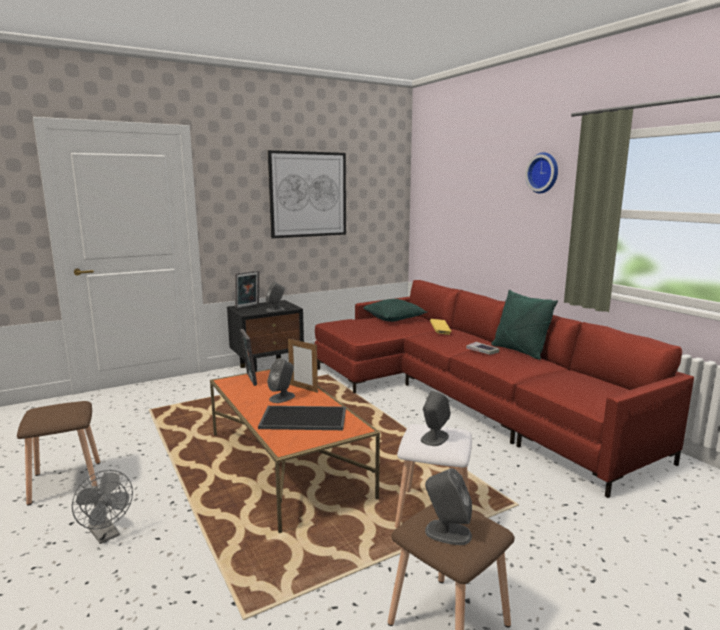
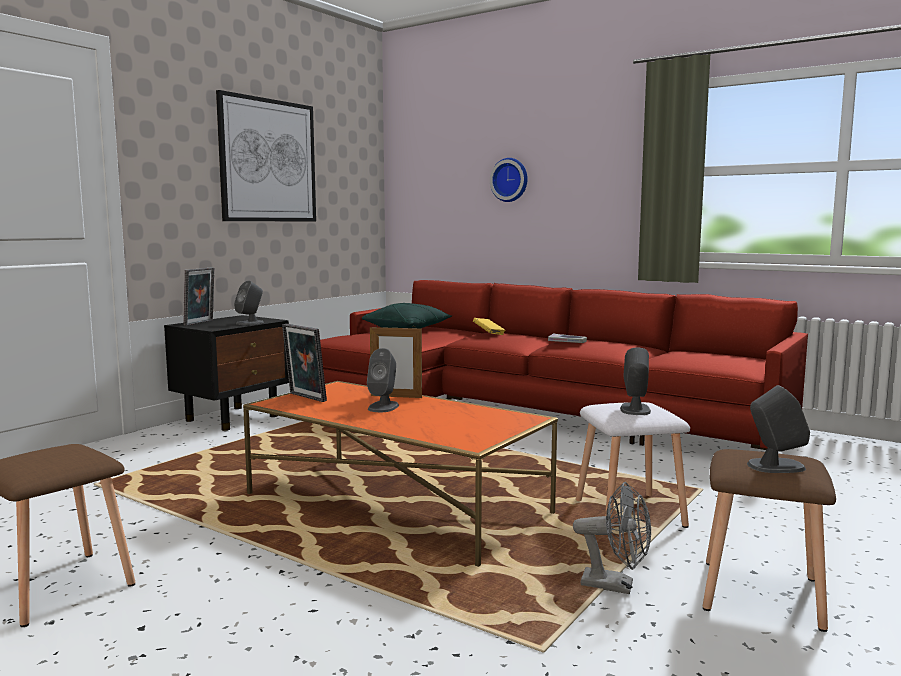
camera: 25 degrees left, 5 degrees down
(106, 535) = (225, 626): grey fan -> grey fan (616, 585)
(302, 419) = (447, 420): tray -> none
(519, 351) = (603, 340): green pillow -> none
(544, 173) = (593, 132): wall clock -> wall clock (510, 180)

